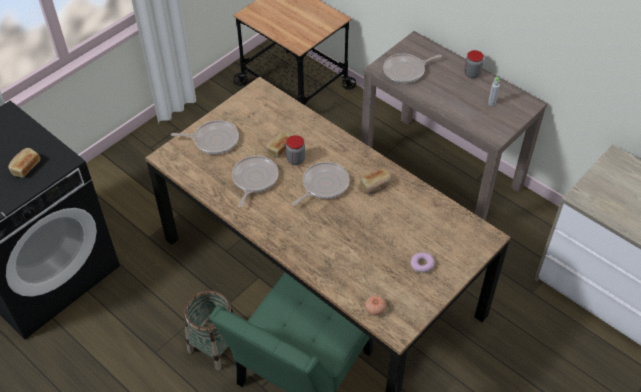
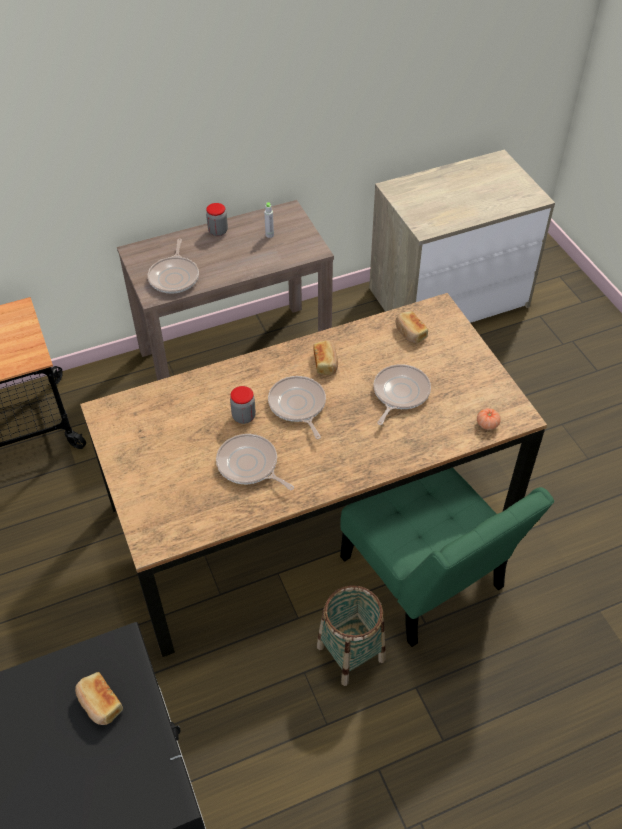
camera: 65 degrees left, 0 degrees up
(214, 140) = (158, 484): frying pan -> frying pan (399, 393)
(279, 148) = (215, 425): bread -> bread (410, 333)
(422, 265) = (449, 367): donut -> none

